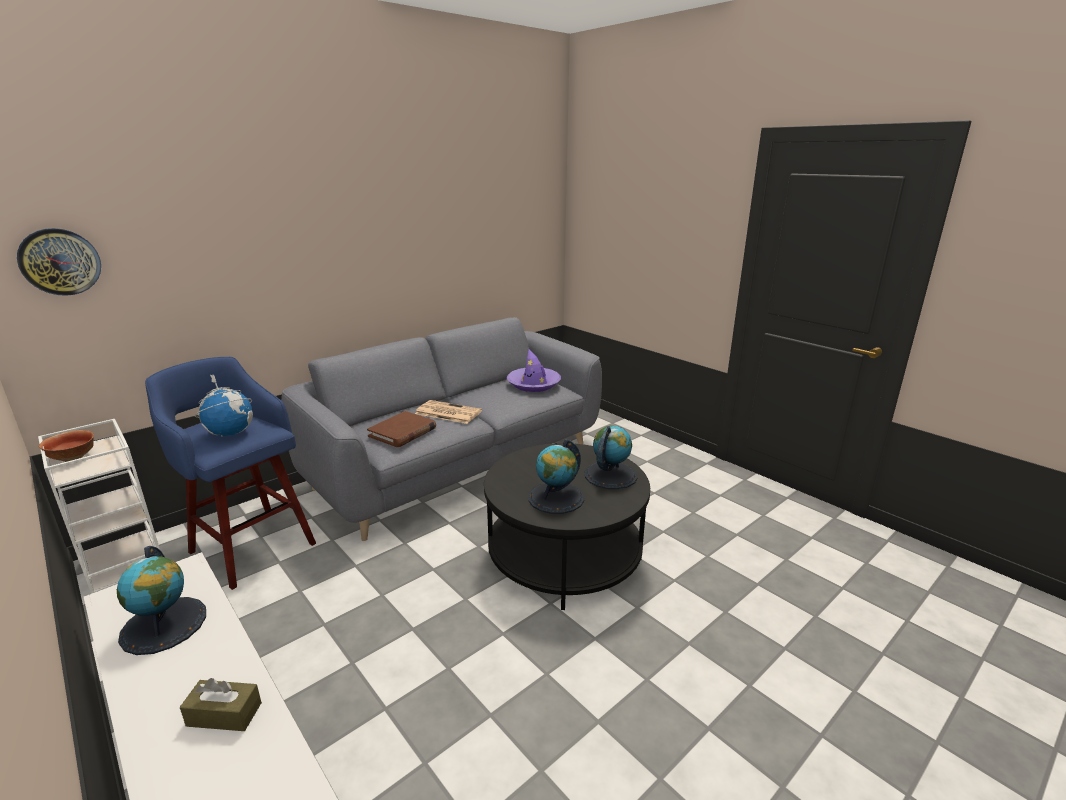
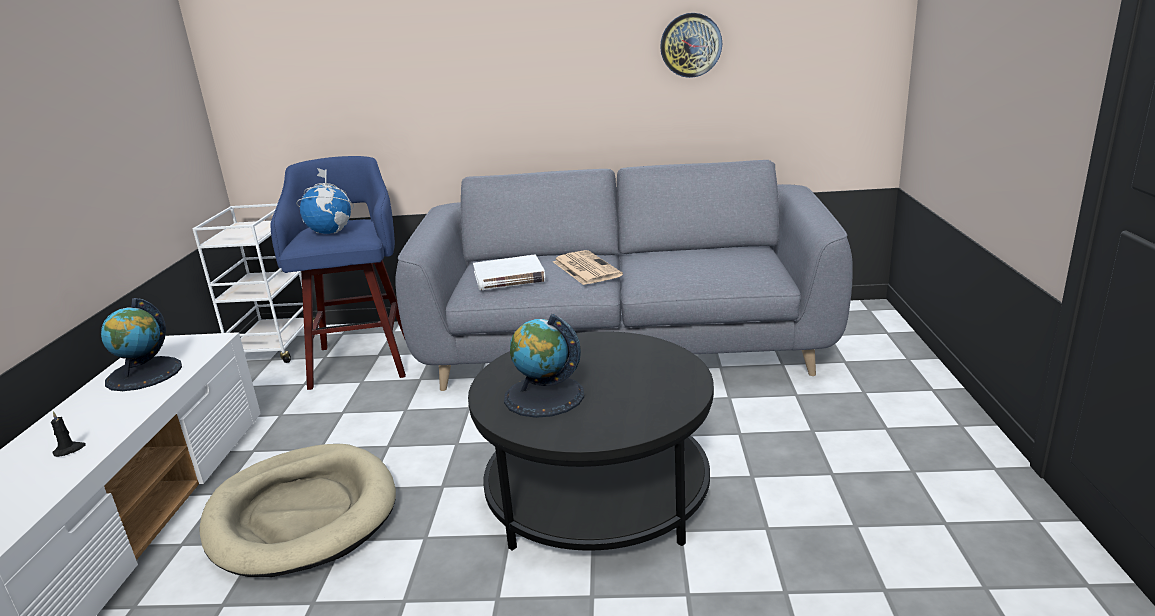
camera: 45 degrees right, 0 degrees up
(60, 262) = (256, 50): wall clock -> wall clock (691, 45)
(74, 458) = (239, 229): bowl -> none
(224, 714) = (69, 450): brown tissue box -> black candle
(388, 672) = (302, 514): none -> beige dog bed
(402, 432) = (509, 277): brown book -> white book
(534, 384) = (740, 260): purple hat -> none
(610, 475) = (651, 396): globe -> none

